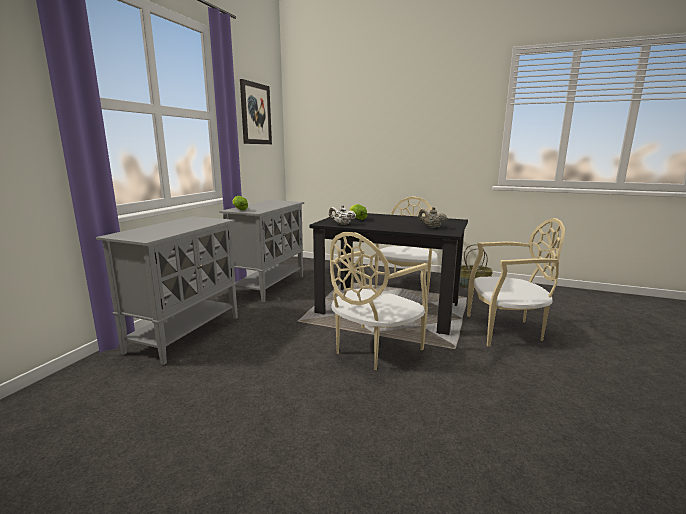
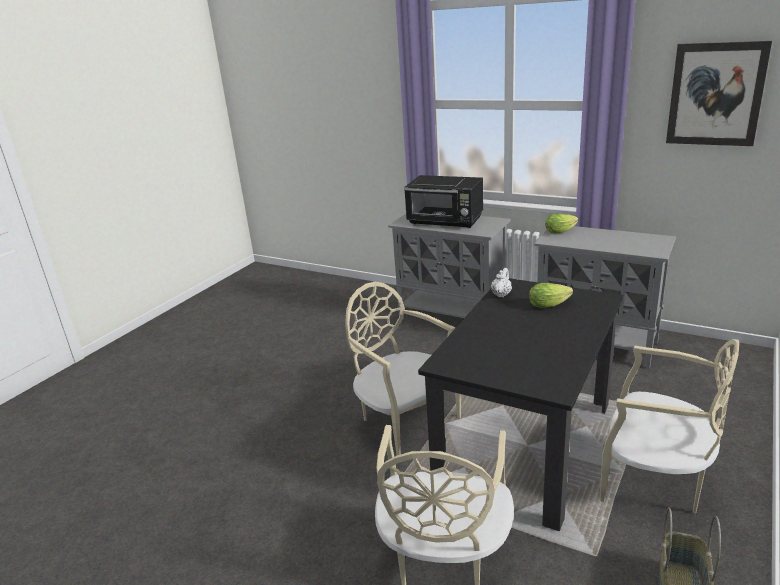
camera: 100 degrees right, 10 degrees up
(171, 227) = (445, 221): none -> black microwave
(431, 227) = (484, 356): beige teapot -> none

